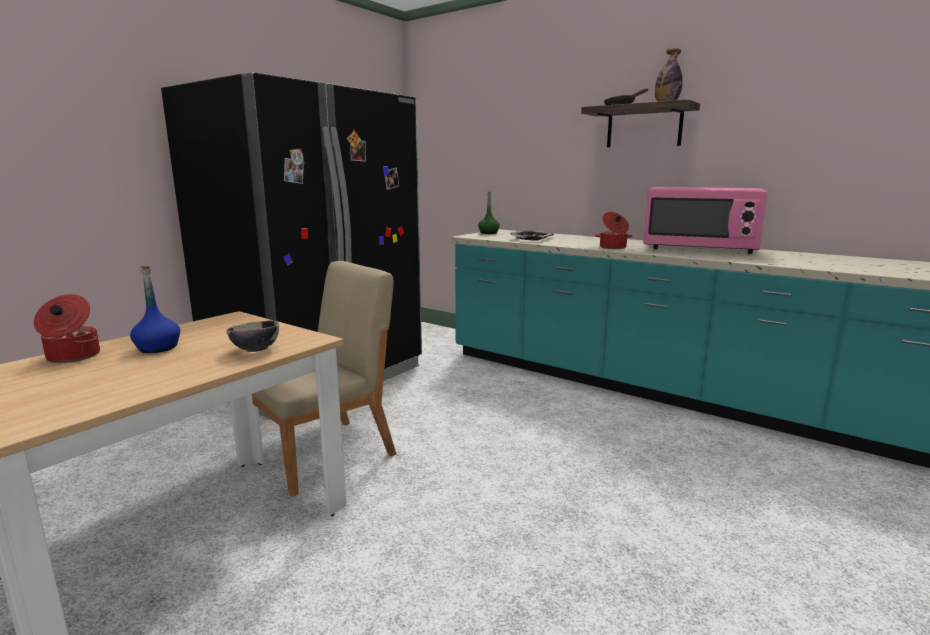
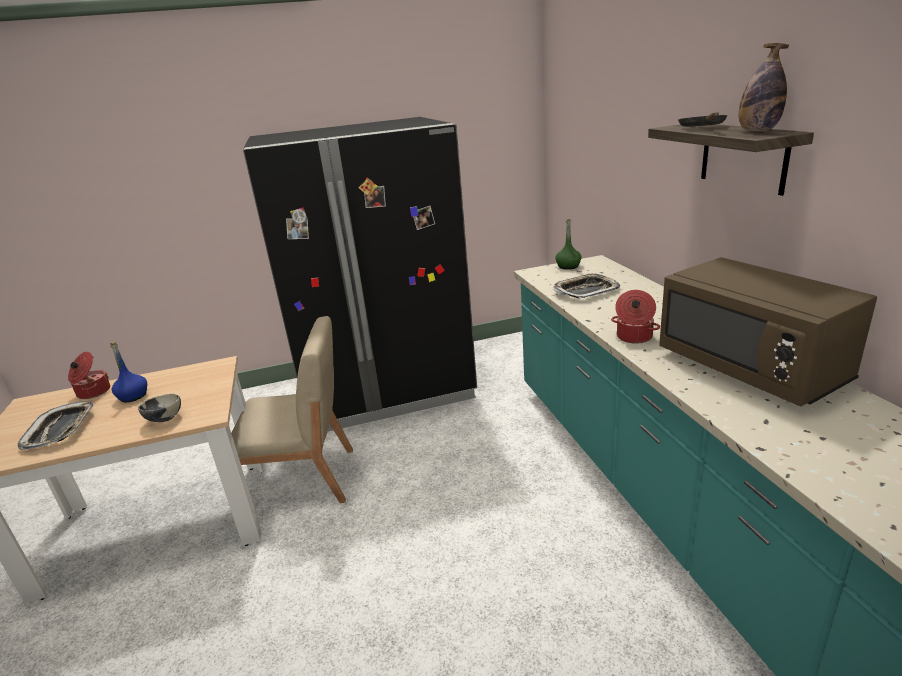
camera: 40 degrees right, 10 degrees up
(98, 383) = (61, 429): none -> tray
(699, 249) = (751, 368): pink microwave -> brown microwave

